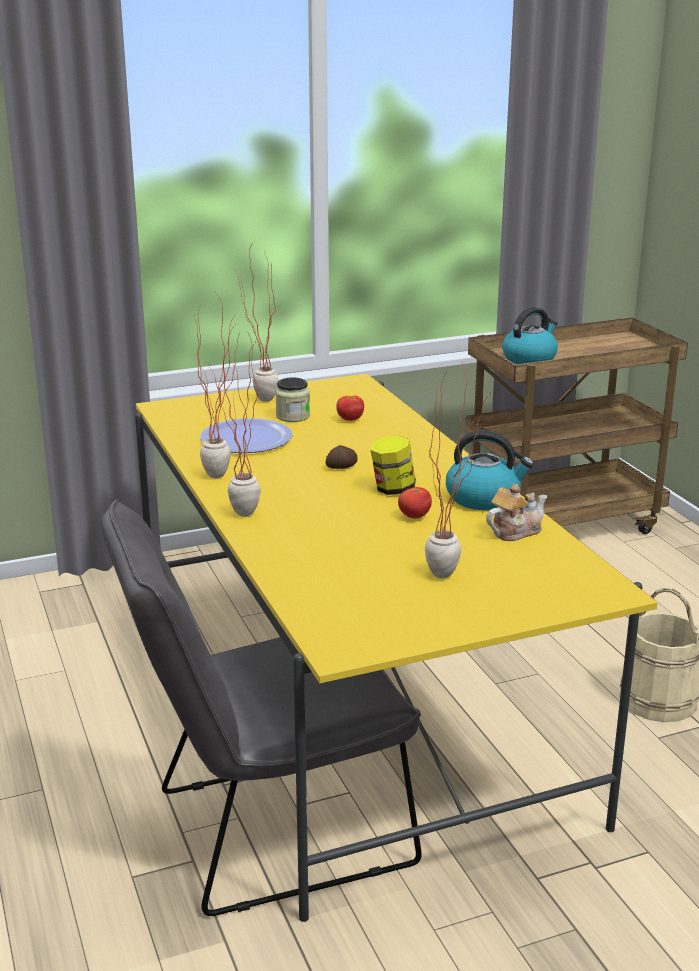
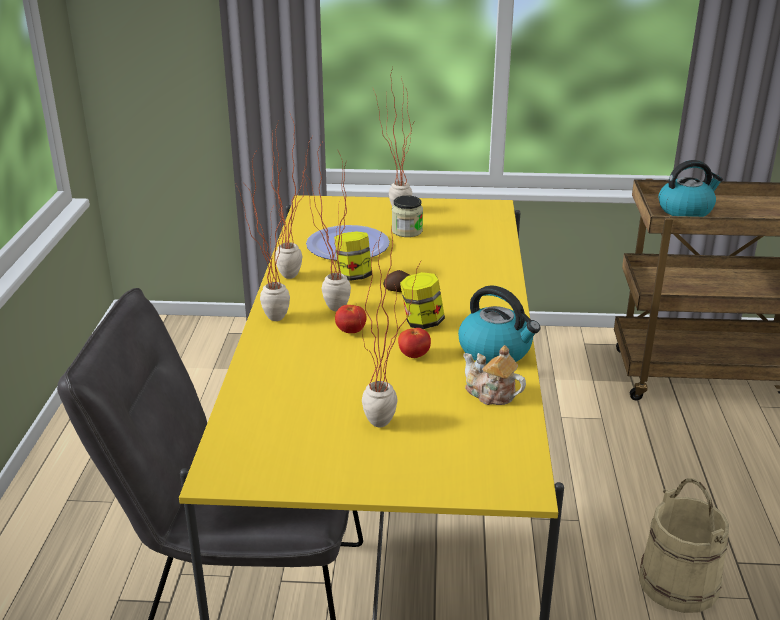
camera: 25 degrees right, 5 degrees up
(283, 464) = (353, 276): none -> jar
(289, 497) = (327, 310): none -> potted plant
(350, 420) = (452, 244): tomato -> tomato (351, 331)
(514, 531) = (490, 394): teapot -> teapot turned 135 degrees counterclockwise

